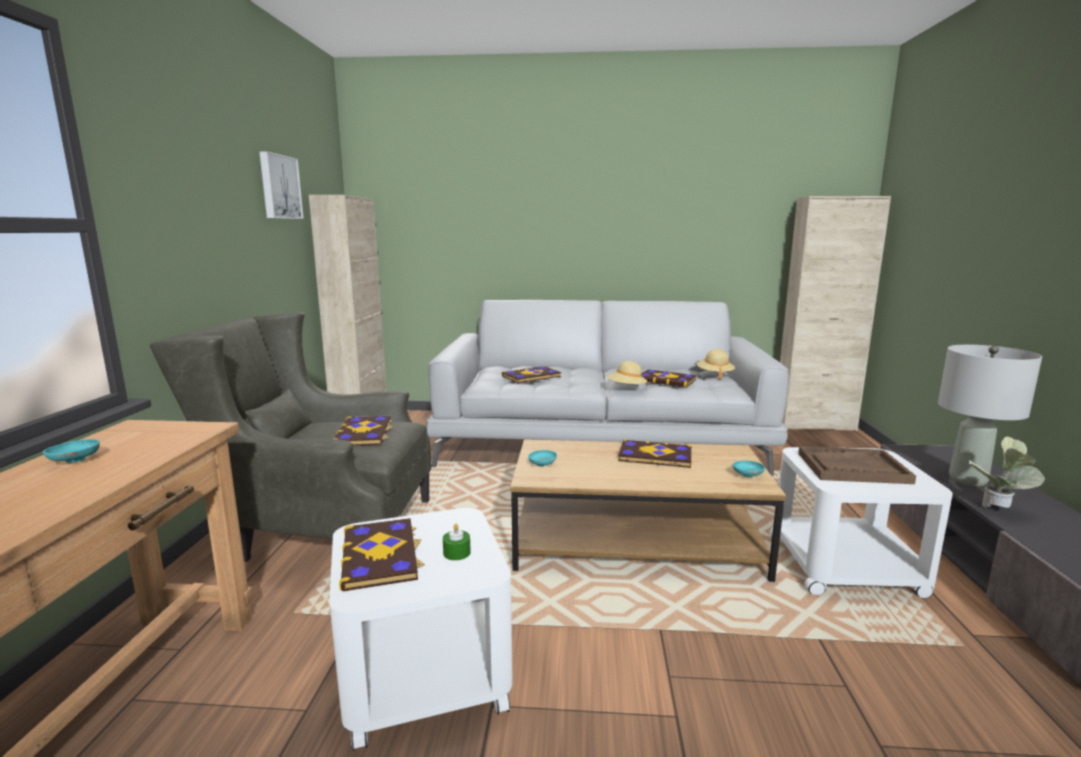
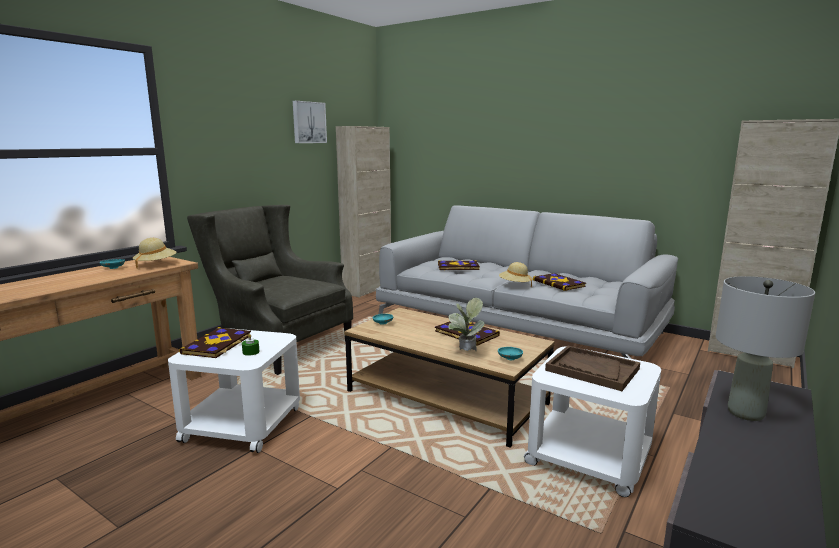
camera: 30 degrees right, 0 degrees up
(364, 433) = (295, 285): book -> none
(714, 375) = (610, 285): beige hat -> beige hat (156, 264)
(998, 511) = (720, 440): potted plant -> potted plant (465, 353)

